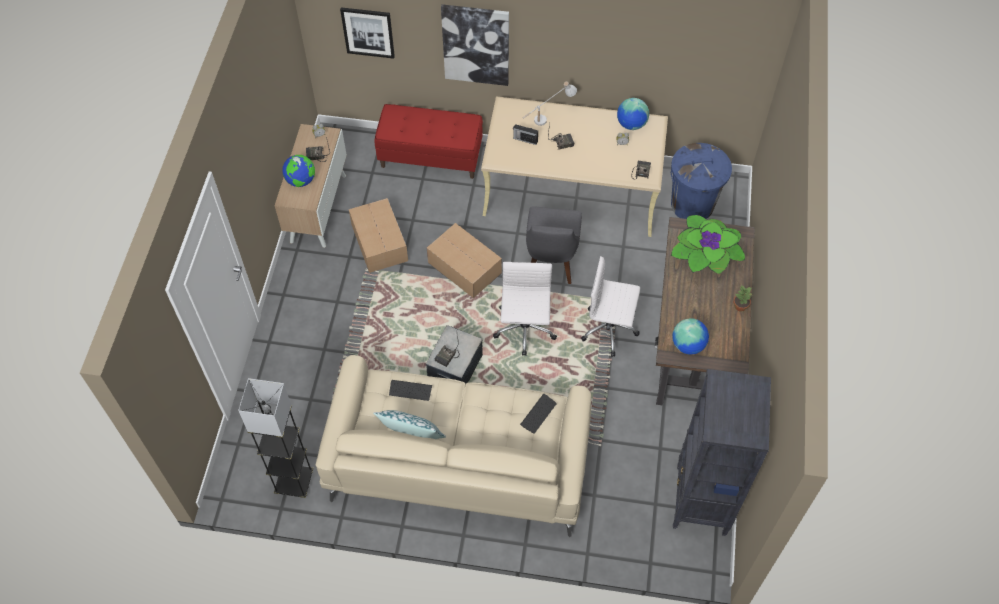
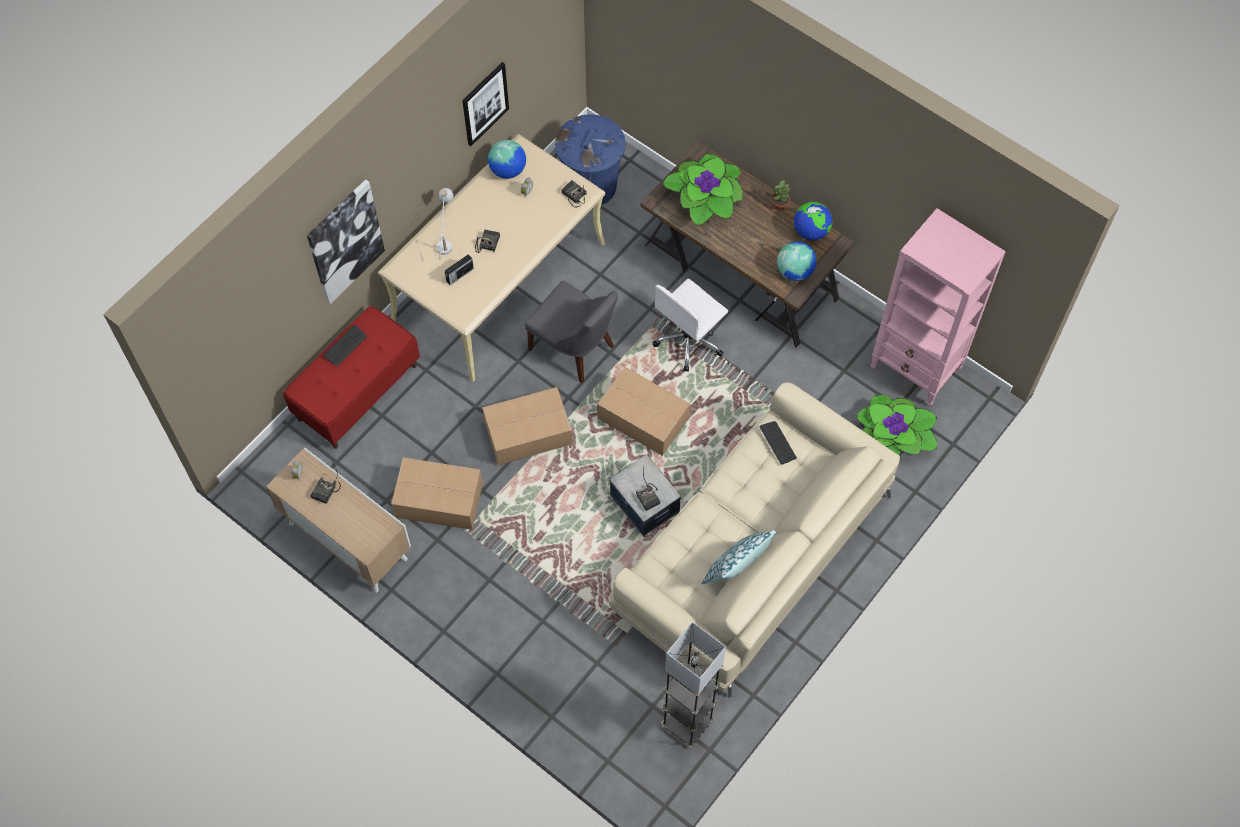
camera: 60 degrees left, 5 degrees up
(301, 181) = (351, 523): globe -> globe (811, 231)
(368, 32) = (247, 336): picture -> picture (484, 103)
(410, 390) = (681, 545): keyboard -> keyboard (345, 346)
(524, 331) = (642, 417): white office chair -> cardboard box
(624, 513) = (892, 438): none -> potted plant
(700, 501) = (916, 368): black bookcase -> pink bookcase

